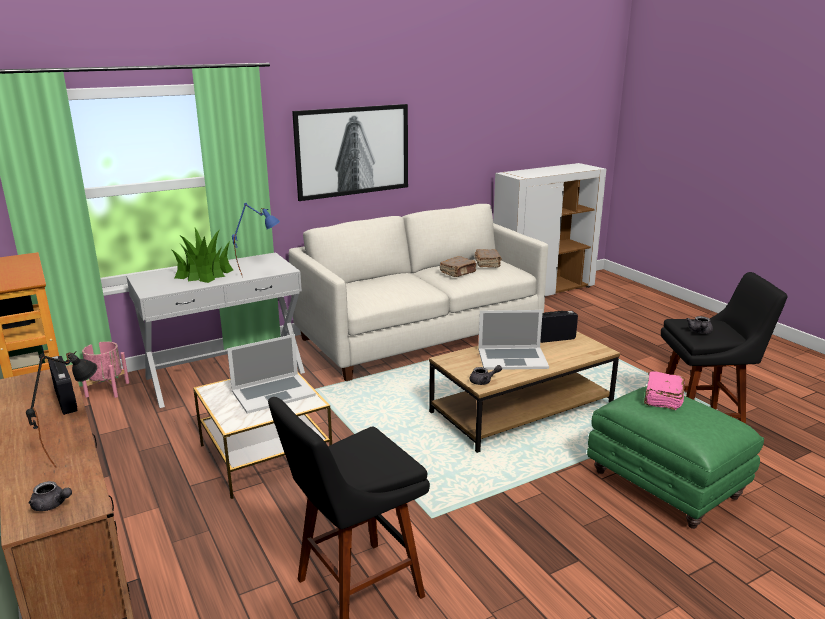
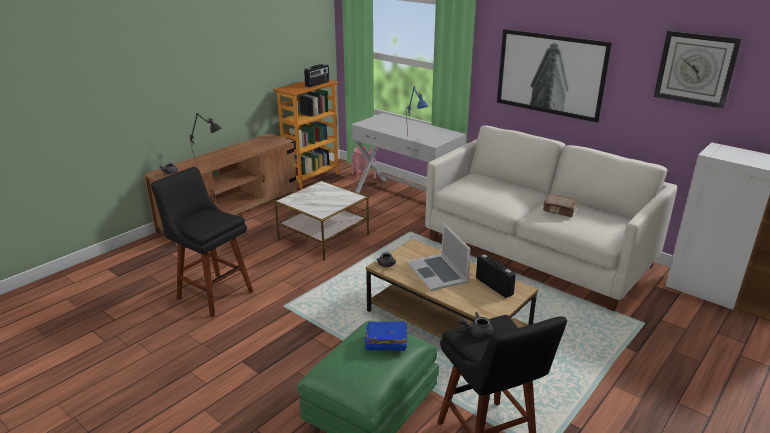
camera: 70 degrees right, 5 degrees up
(66, 400) = (255, 150): radio -> radio (317, 84)
(204, 273) = (403, 127): potted plant -> none
(273, 393) = (326, 201): laptop -> none
(474, 113) = (696, 68): none -> wall clock
(487, 264) = (601, 220): brown book -> none
(662, 398) = (385, 343): pink book -> blue book

